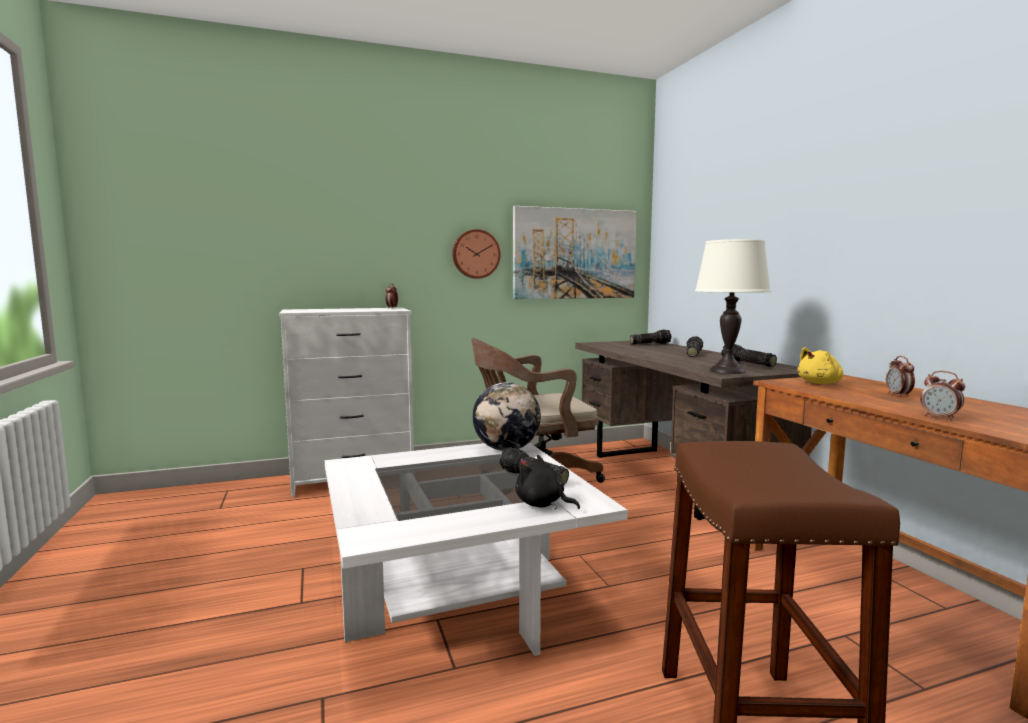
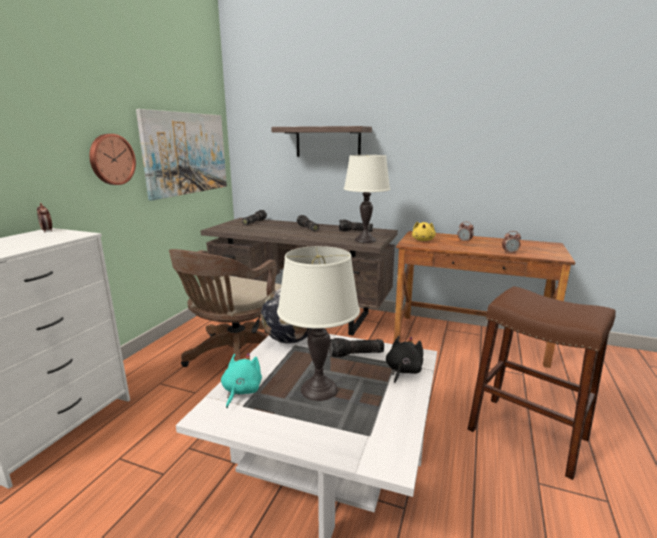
camera: 50 degrees left, 10 degrees up
(394, 461) = (241, 391): none -> turquoise plush toy
(441, 482) = (318, 389): none -> white table lamp
(542, 504) = (403, 371): black plush toy -> black plush toy turned 135 degrees clockwise
(744, 233) = (328, 142): none -> shelf

